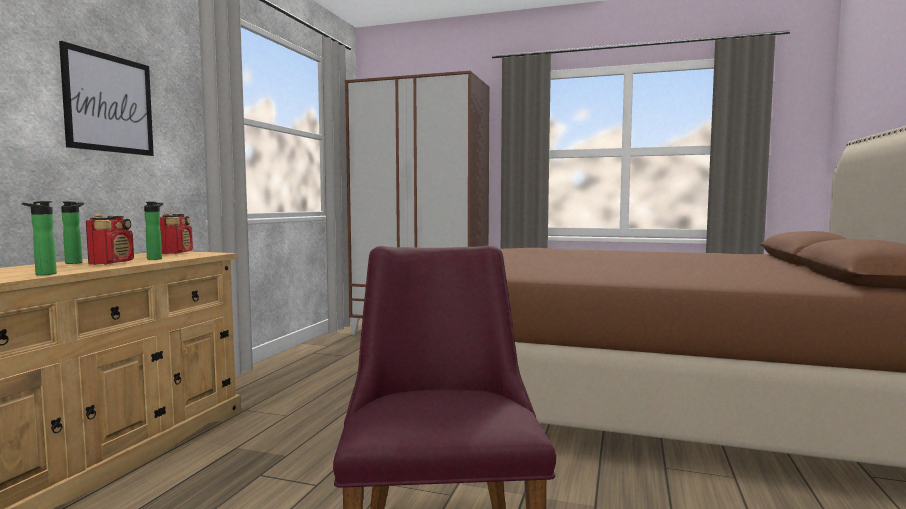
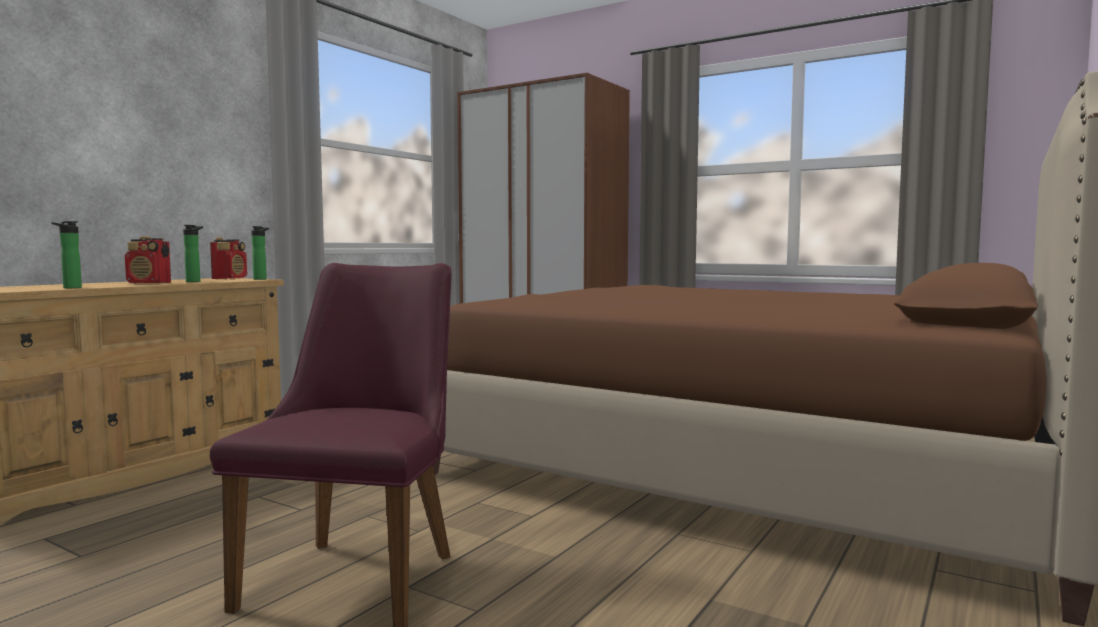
camera: 15 degrees right, 0 degrees up
(75, 263) = (120, 282): bottle -> bottle (261, 279)
(109, 103) = (169, 130): picture -> none
(112, 263) = (149, 283): radio -> radio turned 75 degrees clockwise

